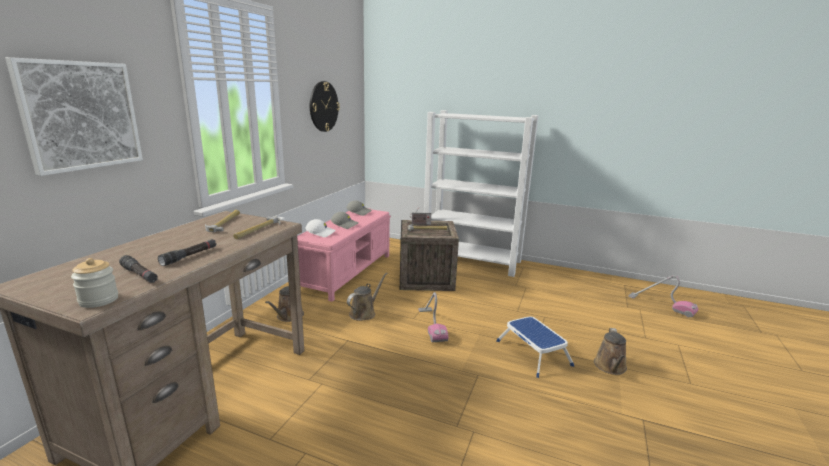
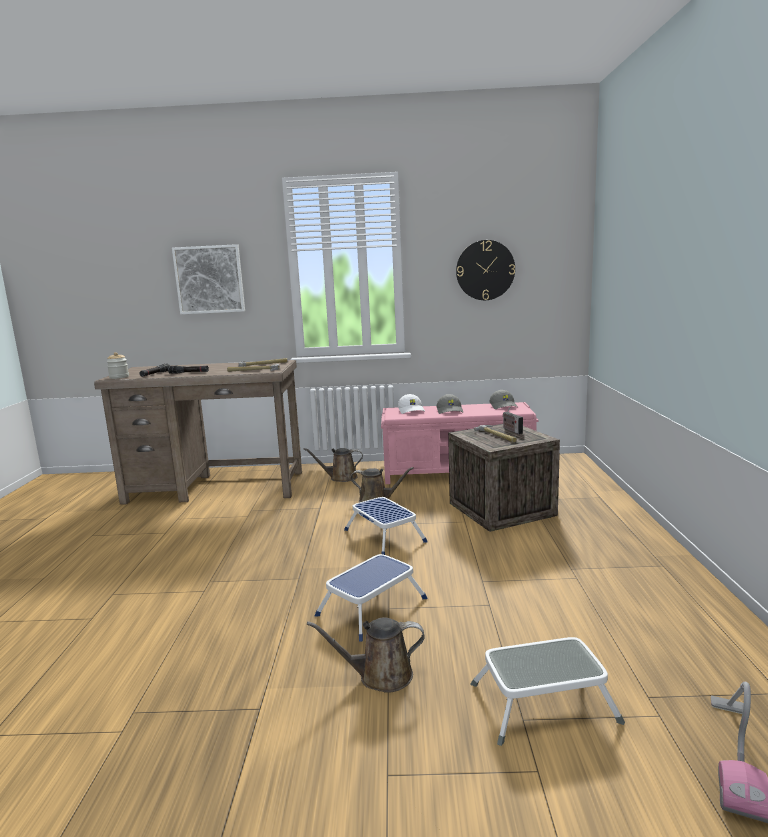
camera: 70 degrees right, 5 degrees down
(432, 325) = (384, 536): vacuum cleaner -> blue step ladder
(471, 261) = (612, 524): white bookcase -> none
(632, 329) = (543, 702): none -> grey step ladder

